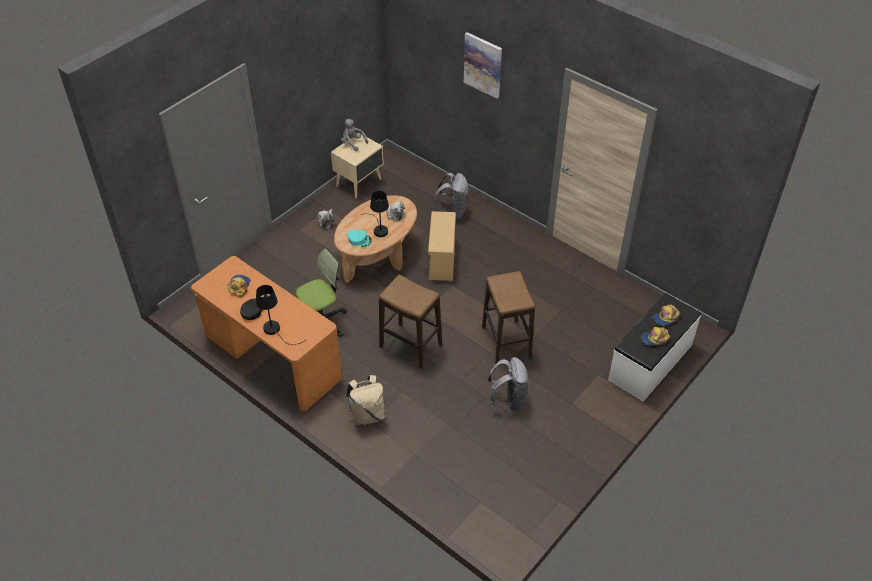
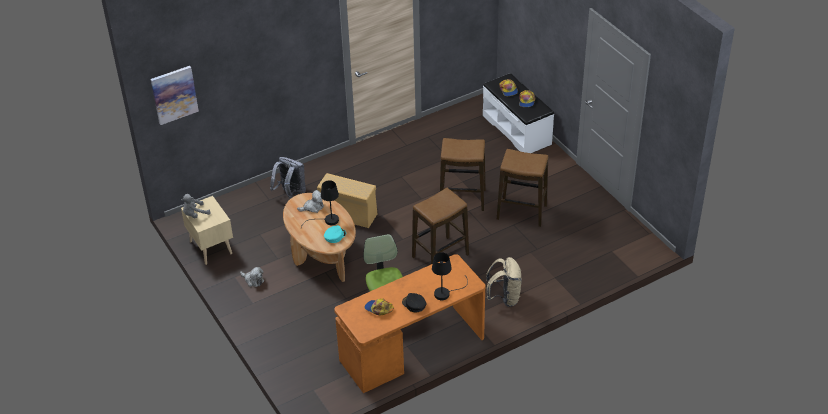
camera: 70 degrees left, 5 degrees down
(483, 65) = (262, 50): picture -> picture (174, 94)
(508, 399) = (521, 212): grey backpack -> stool

